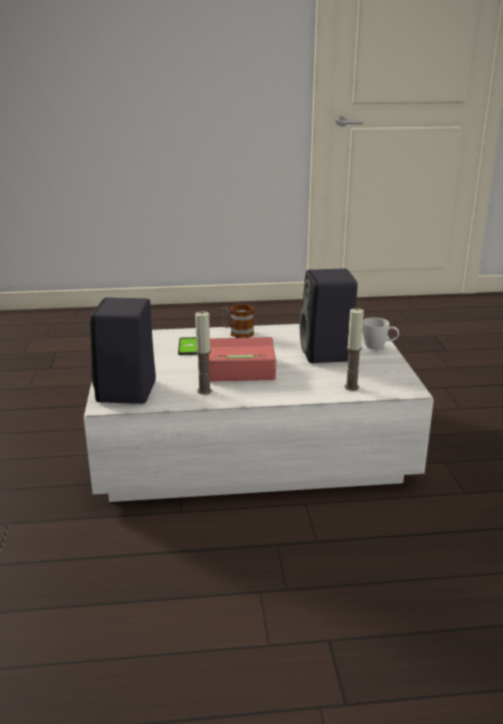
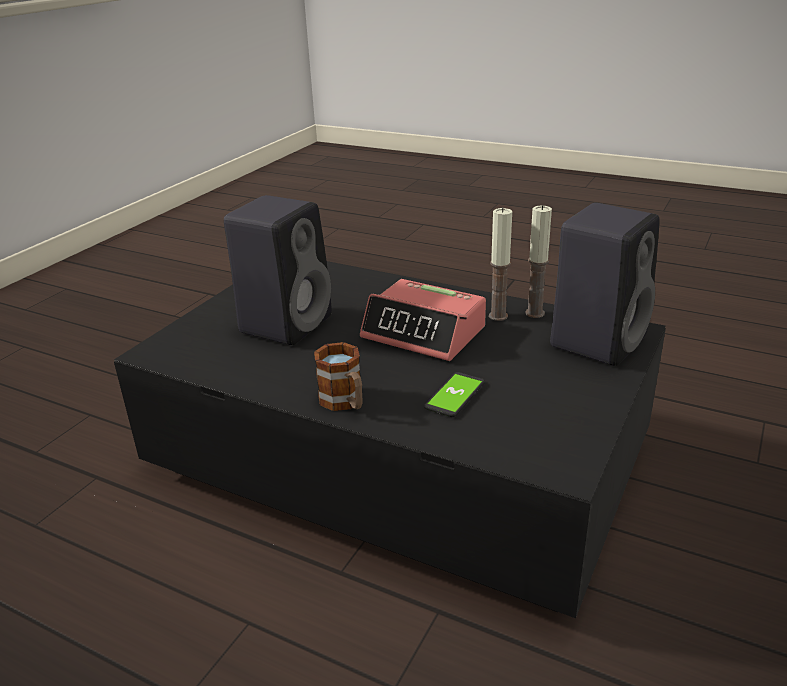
camera: 145 degrees left, 5 degrees up
(250, 445) = (399, 460): white coffee table -> black coffee table
(351, 387) = (335, 278): candle -> candle (535, 313)
(379, 347) = (212, 313): white mug -> none

